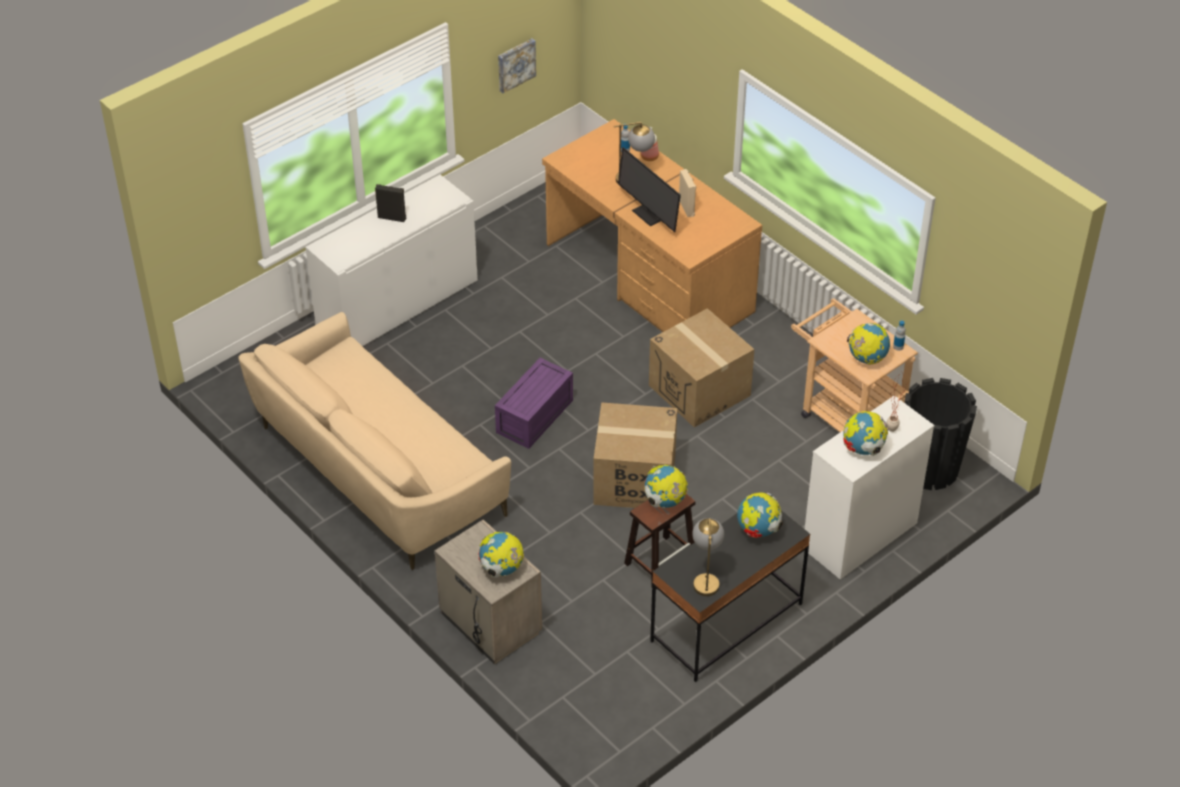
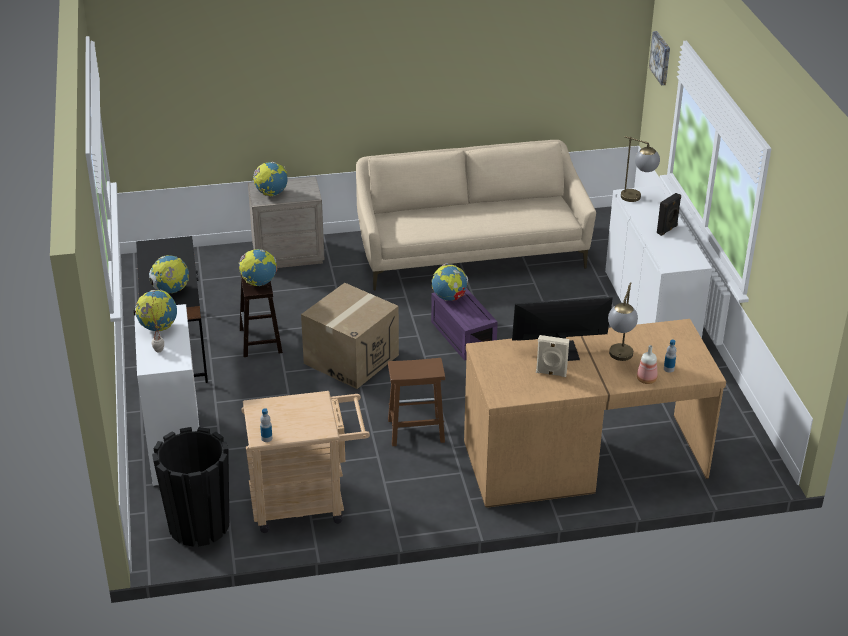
camera: 120 degrees right, 10 degrees down
(515, 64) = (788, 278): picture -> picture (661, 58)
(700, 390) = (415, 431): cardboard box -> brown stool
(705, 578) = (159, 253): table lamp -> table lamp (637, 198)
(867, 358) = (272, 413): globe -> globe (449, 298)

